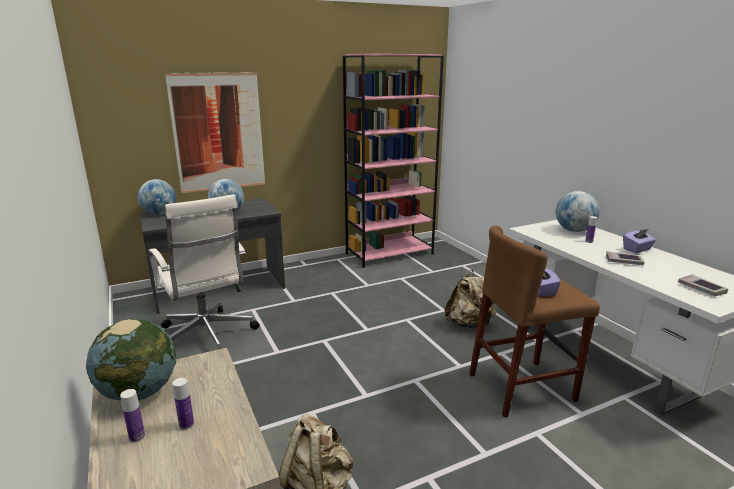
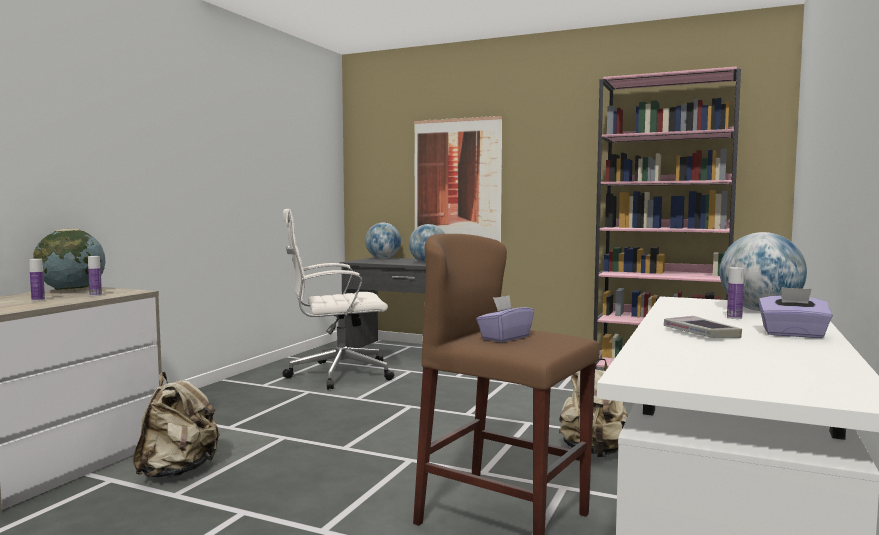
camera: 50 degrees right, 15 degrees down
(137, 437) = (16, 297): bottle -> bottle (95, 295)
(206, 337) = (337, 374): white office chair -> white office chair turned 60 degrees clockwise
(701, 288) = (712, 368): book -> none

